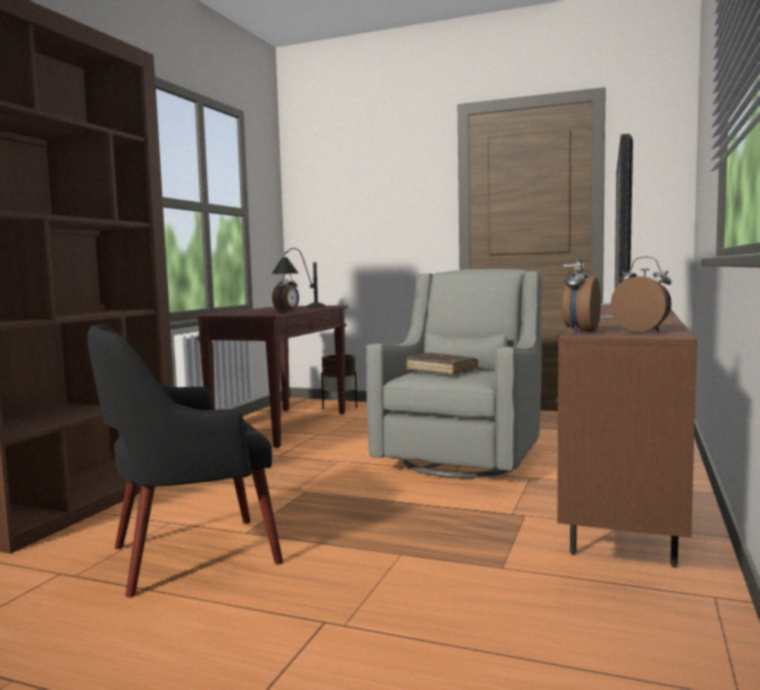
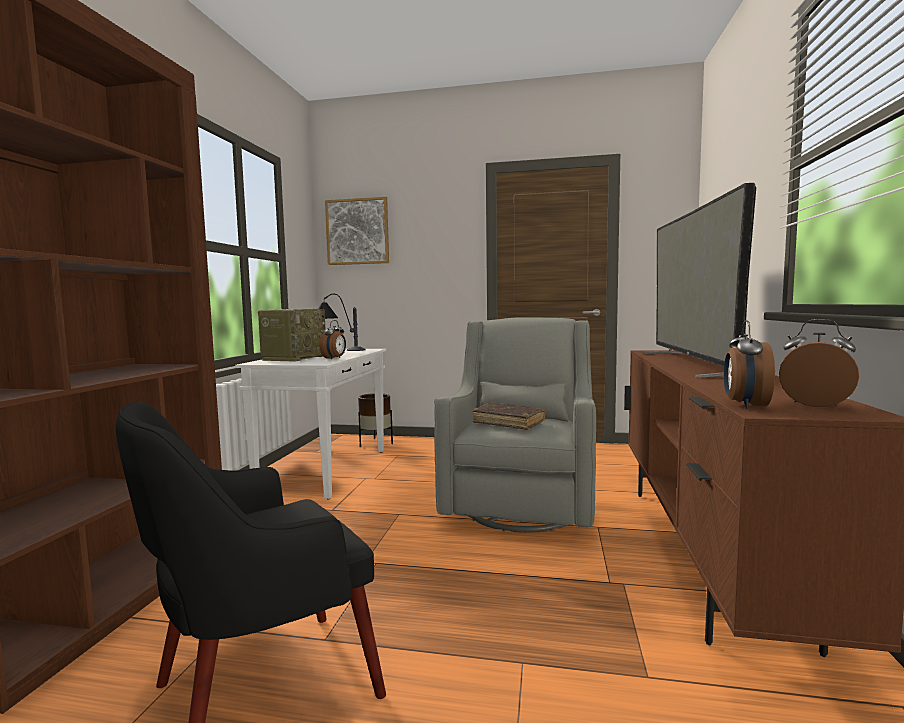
camera: 10 degrees left, 0 degrees up
(250, 311) = (295, 358): none -> radio
(282, 426) = (325, 470): brown console table -> white console table
(324, 183) = (357, 231): none -> picture

